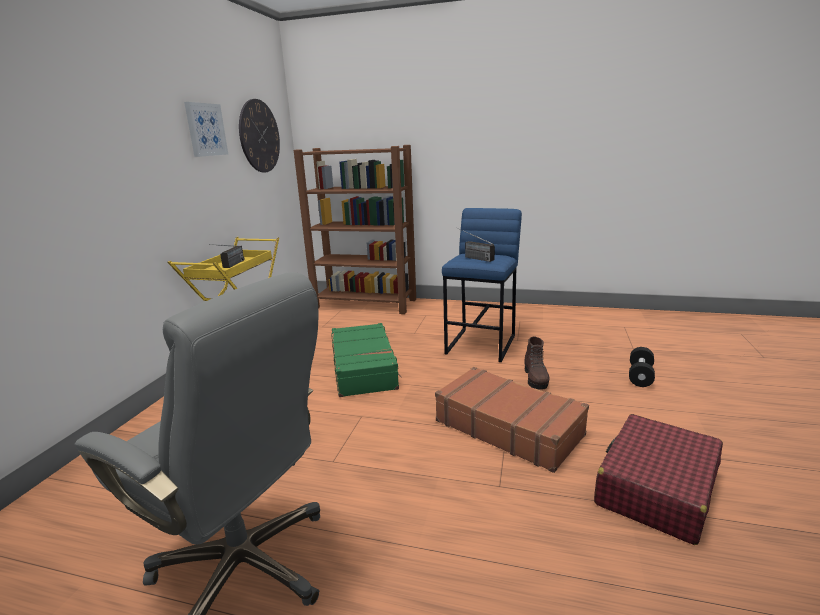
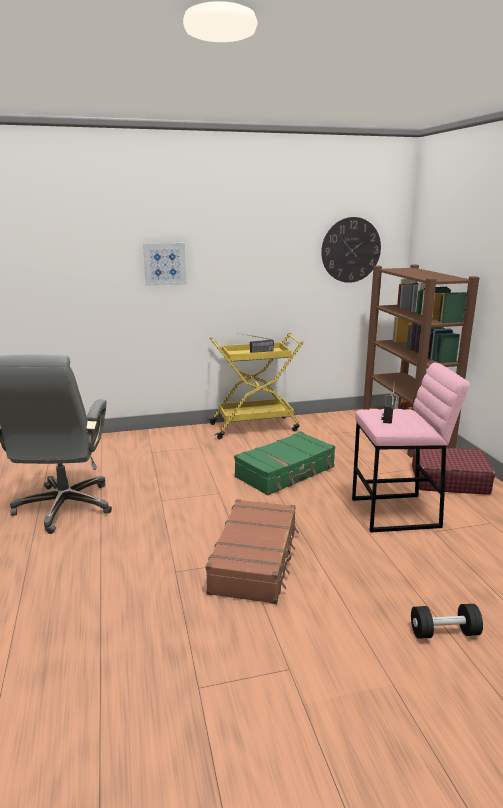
camera: 60 degrees right, 0 degrees up
(206, 129) = (280, 245): picture -> picture (165, 264)
(481, 344) = (397, 512): blue stool -> pink stool
(535, 379) = (357, 559): brown boot -> none
(655, 489) = (220, 656): red suitcase -> red suitcase (449, 480)

